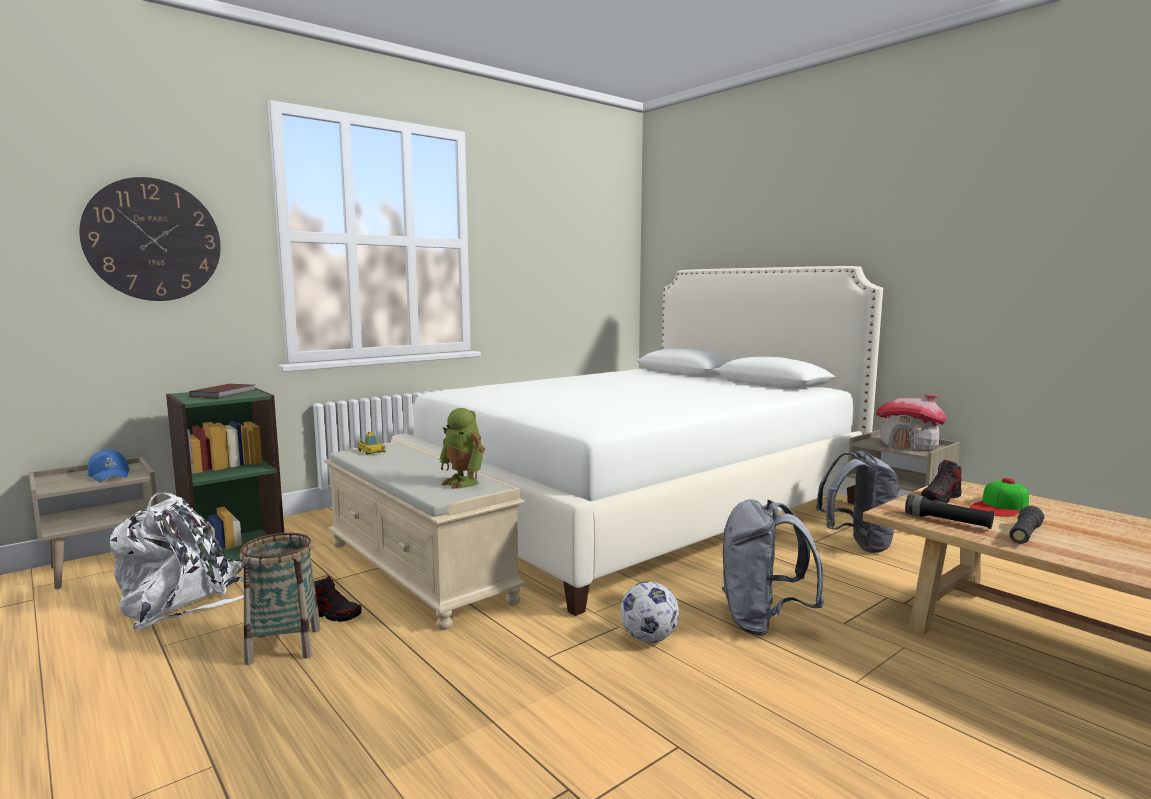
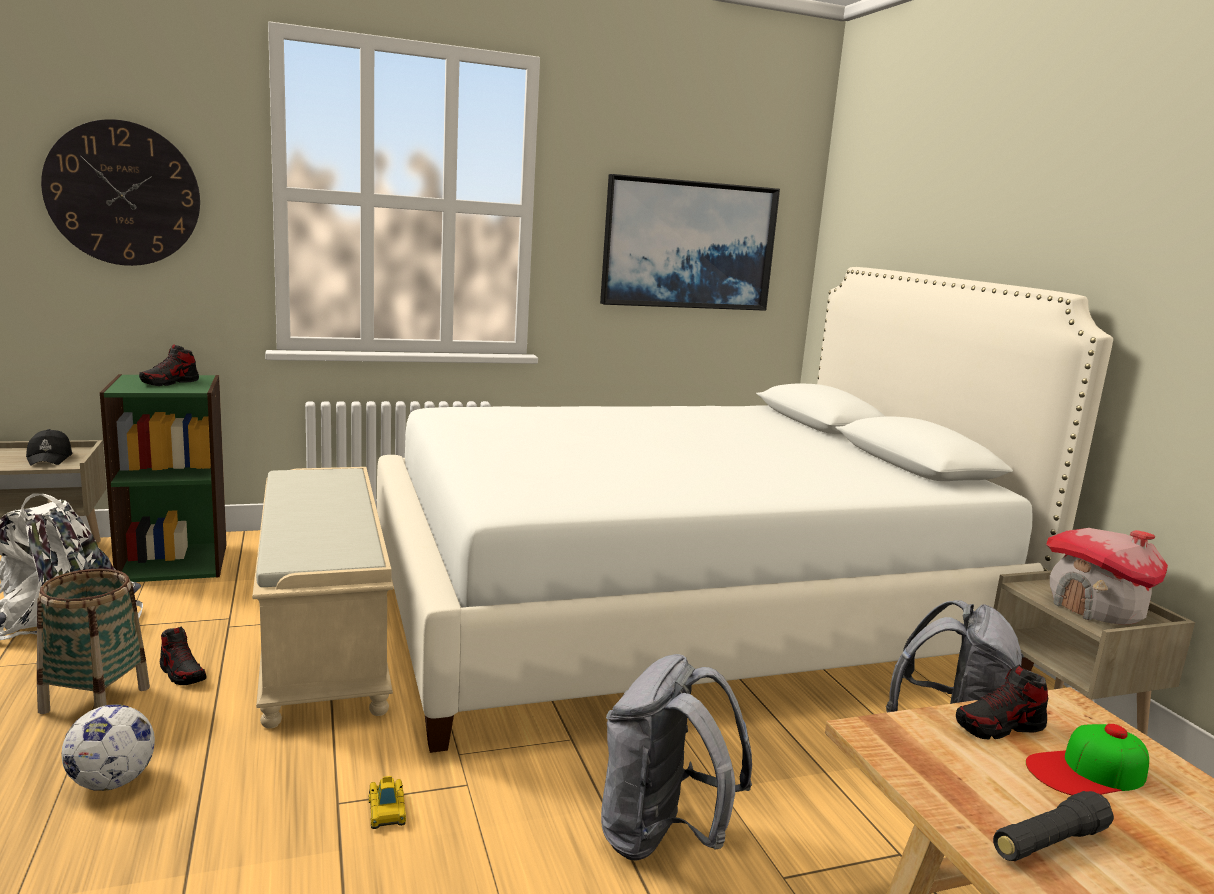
camera: 20 degrees right, 5 degrees up
(109, 475) = (50, 458): blue cap -> black cap
(225, 393) = (170, 382): brown book -> shoe
(371, 451) = (312, 477): toy car -> toy car (387, 811)
(463, 482) = (340, 545): toy robot -> none
(567, 264) = (688, 245): none -> picture
(649, 638) = (484, 815): football -> football (111, 782)
(947, 521) = (943, 776): black flashlight -> none

